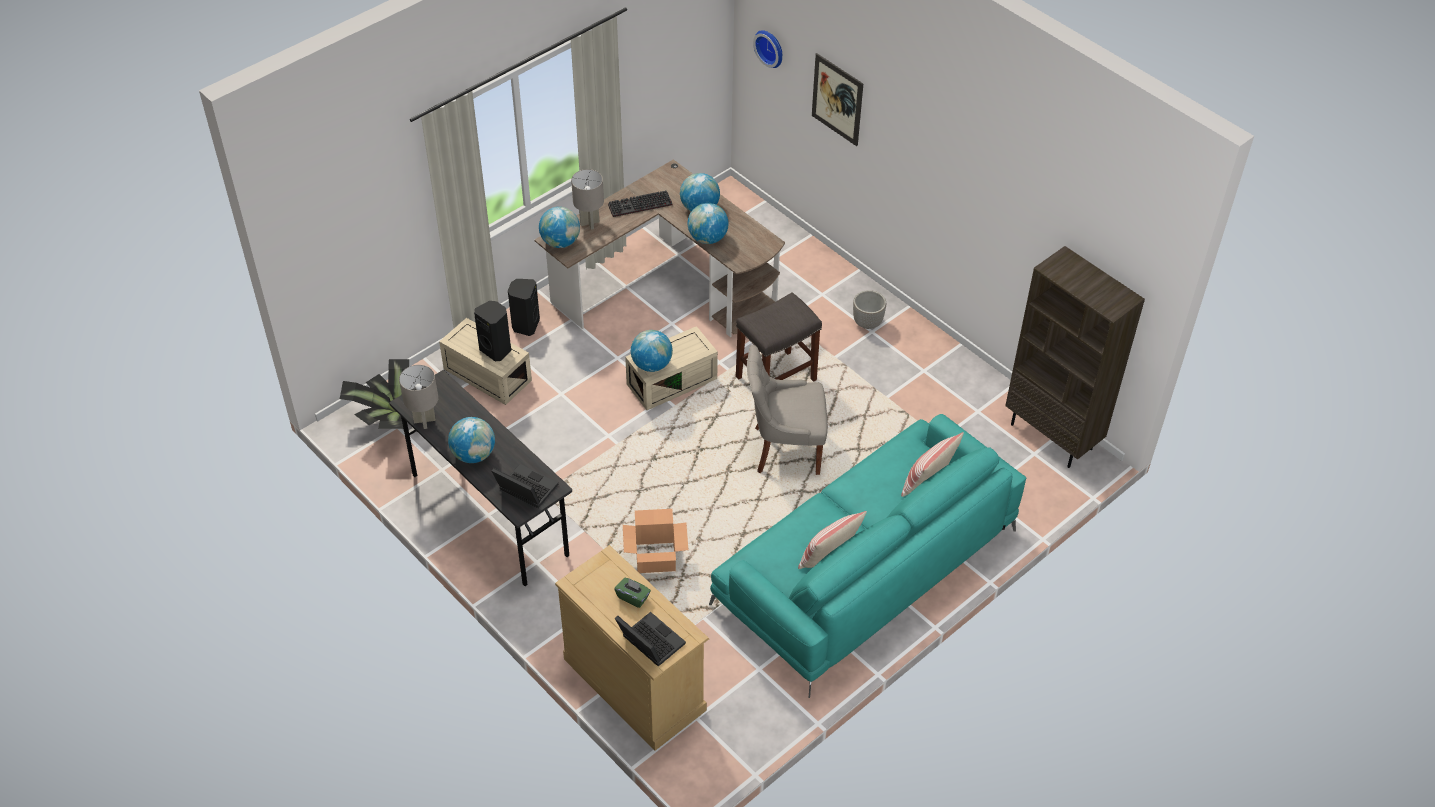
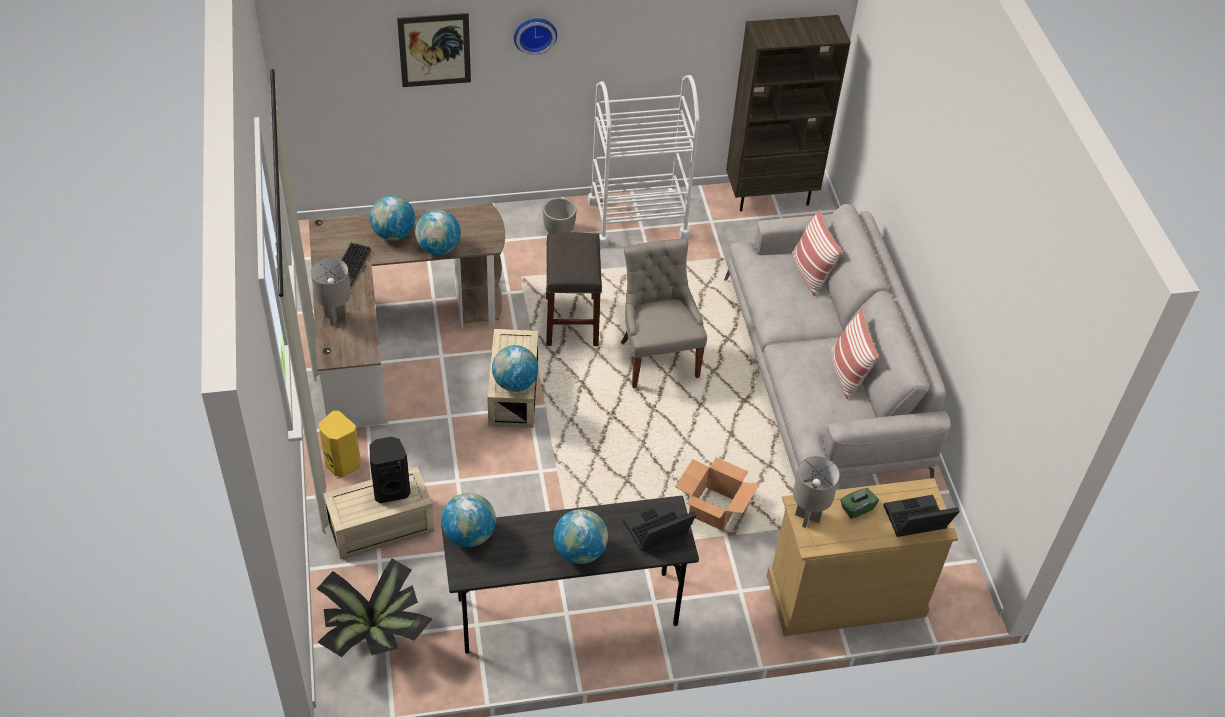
camera: 60 degrees left, 0 degrees up
(425, 421) = (501, 571): grey table lamp -> grey table lamp (808, 517)
(525, 325) = (341, 464): black speaker -> yellow speaker
(560, 242) = (342, 351): globe -> globe (469, 535)
(770, 47) = (328, 49): wall clock -> wall clock (534, 34)
(784, 449) = (657, 358): grey chair -> grey chair turned 135 degrees clockwise
(865, 568) = (824, 375): turquoise sofa -> grey sofa
(932, 363) = (638, 218): none -> white cart

